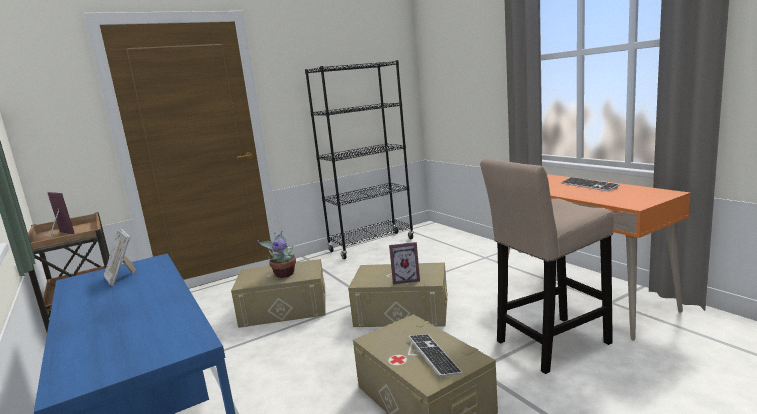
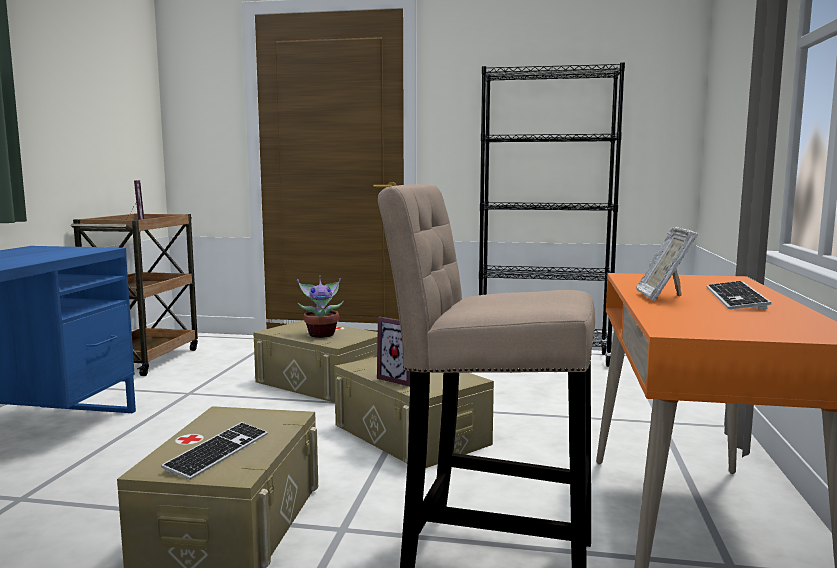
camera: 40 degrees right, 5 degrees down
(122, 278) = (46, 252): picture frame -> picture frame (663, 297)

